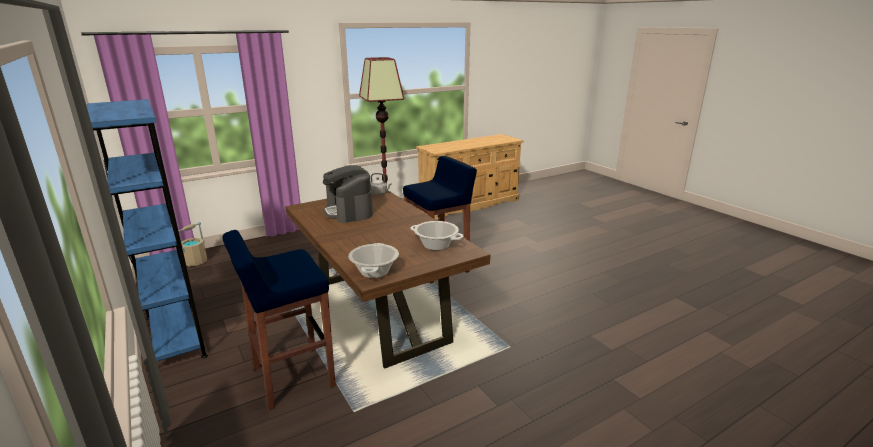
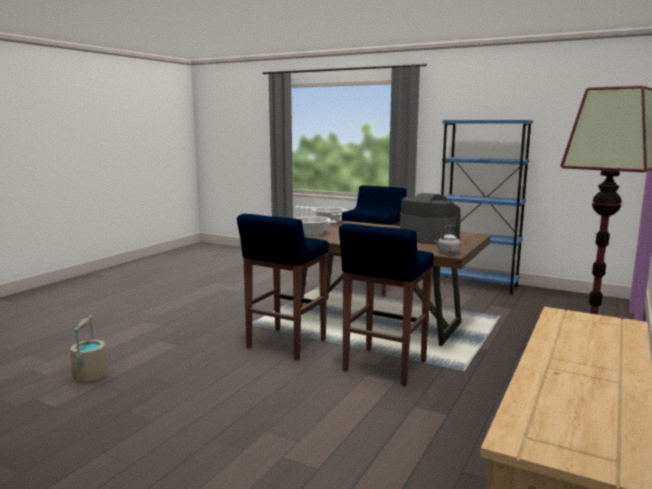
camera: 150 degrees right, 10 degrees down
(195, 262) = (608, 312): beige bucket -> beige bucket (91, 375)
(490, 307) = (285, 344): none -> blue stool

